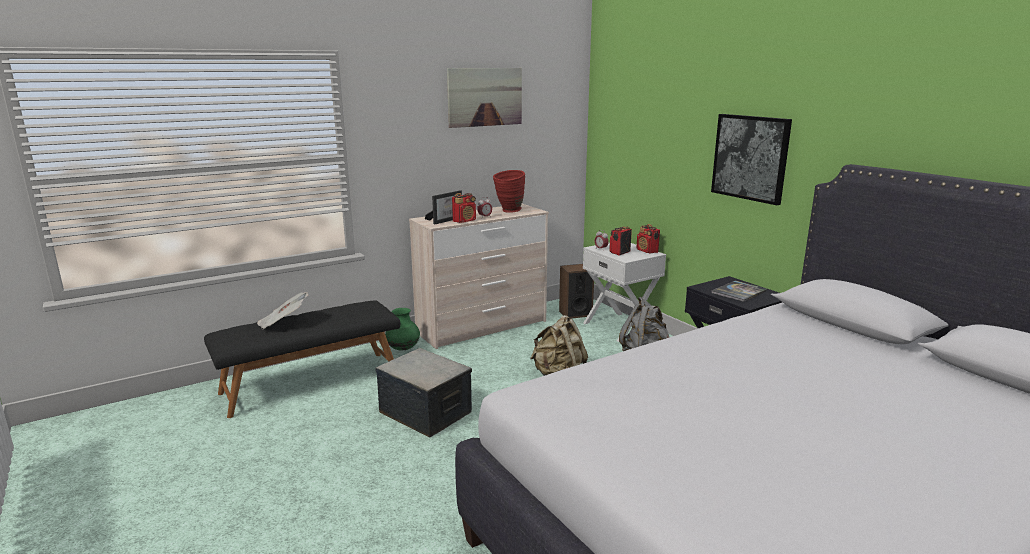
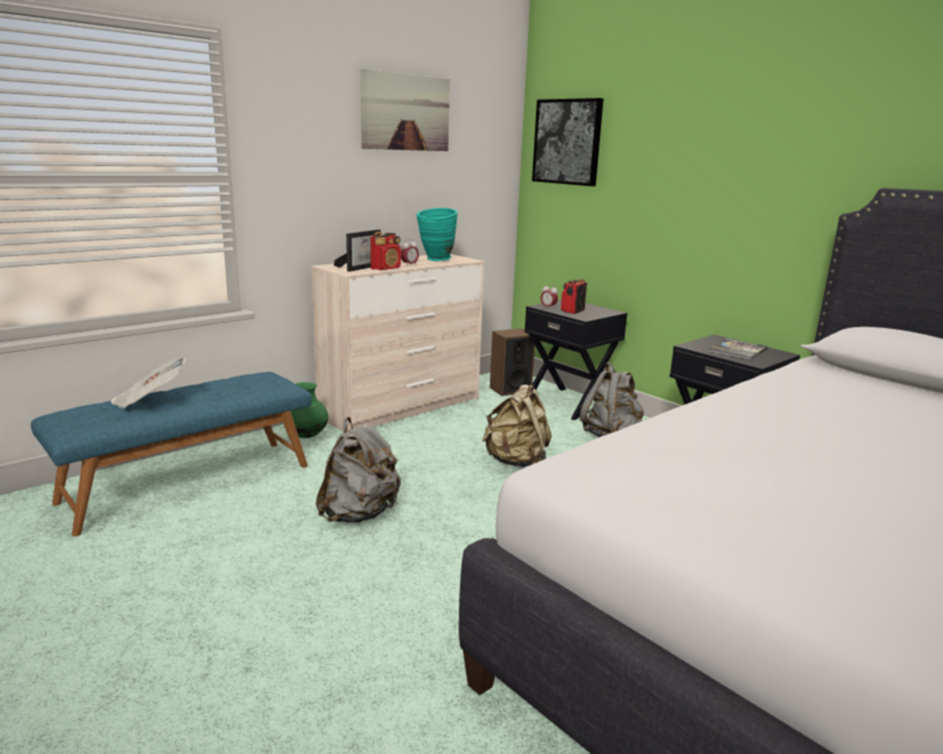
camera: 10 degrees left, 0 degrees up
(311, 382) = (188, 483): black bench -> blue bench
(426, 412) = (359, 514): storage box -> grey backpack
(509, 211) = (436, 260): red vase -> turquoise vase
(620, 326) = (569, 403): white nightstand -> black nightstand
(647, 251) = (604, 310): radio -> none
(750, 157) = (745, 188): picture -> picture (567, 142)

